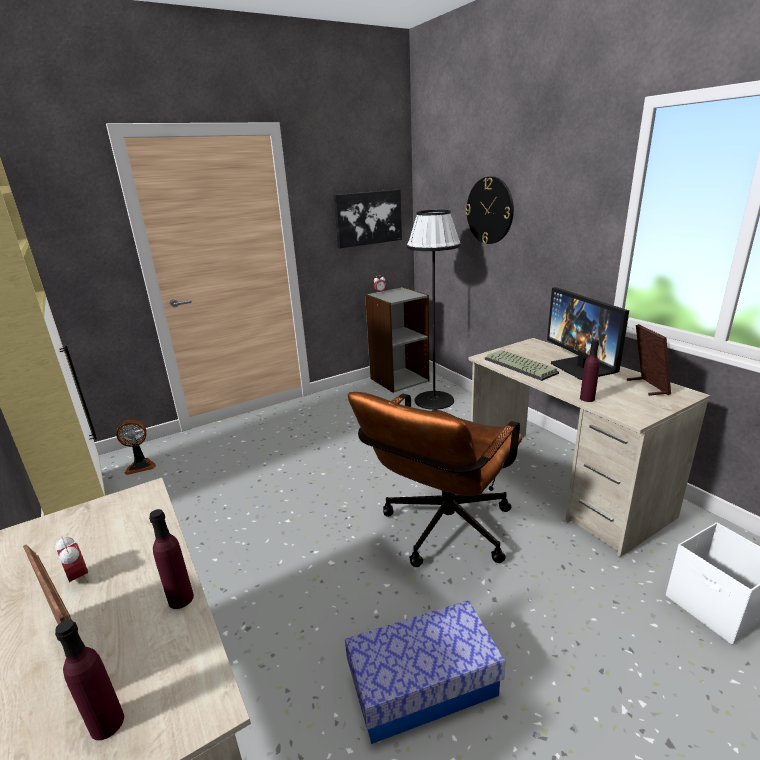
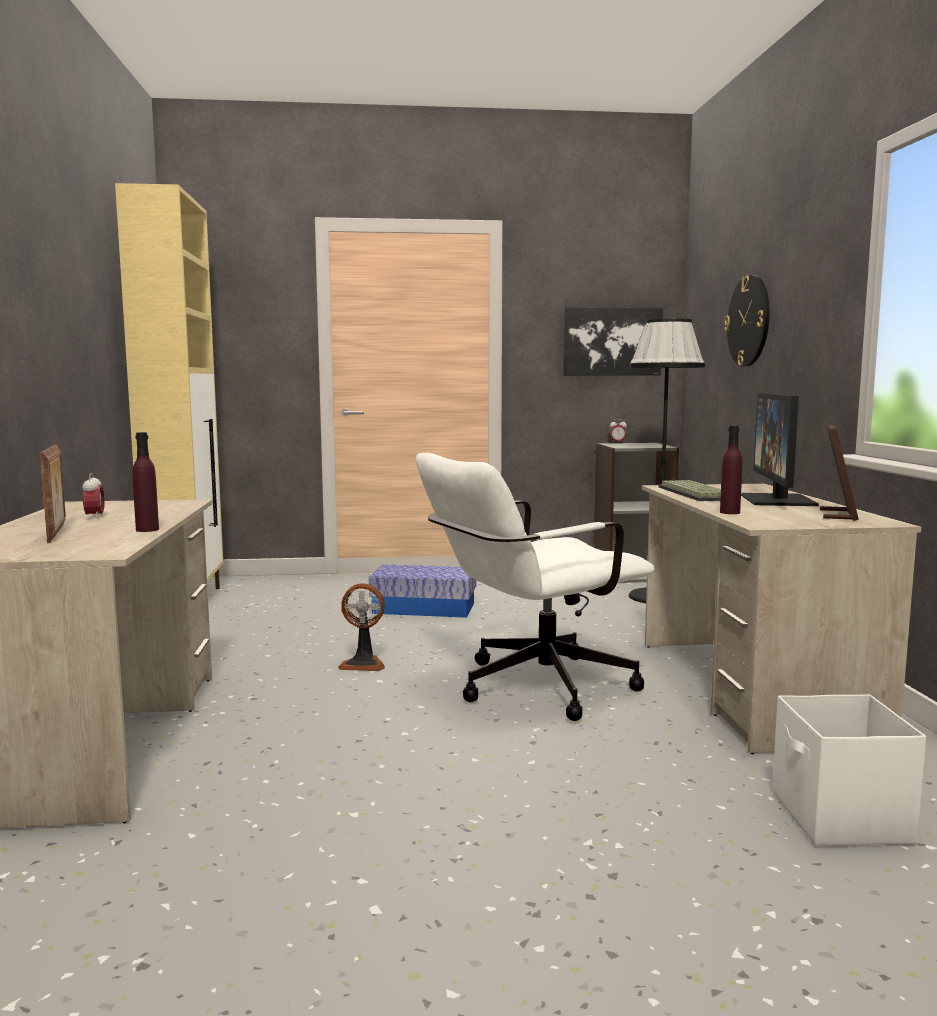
camera: 25 degrees right, 15 degrees down
(107, 723) = (43, 548): purple bottle -> none
(141, 465) = (262, 588): fan -> fan (364, 664)
(423, 684) = (381, 768): storage box -> storage box (424, 608)
(441, 532) = (530, 688): brown office chair -> white office chair

